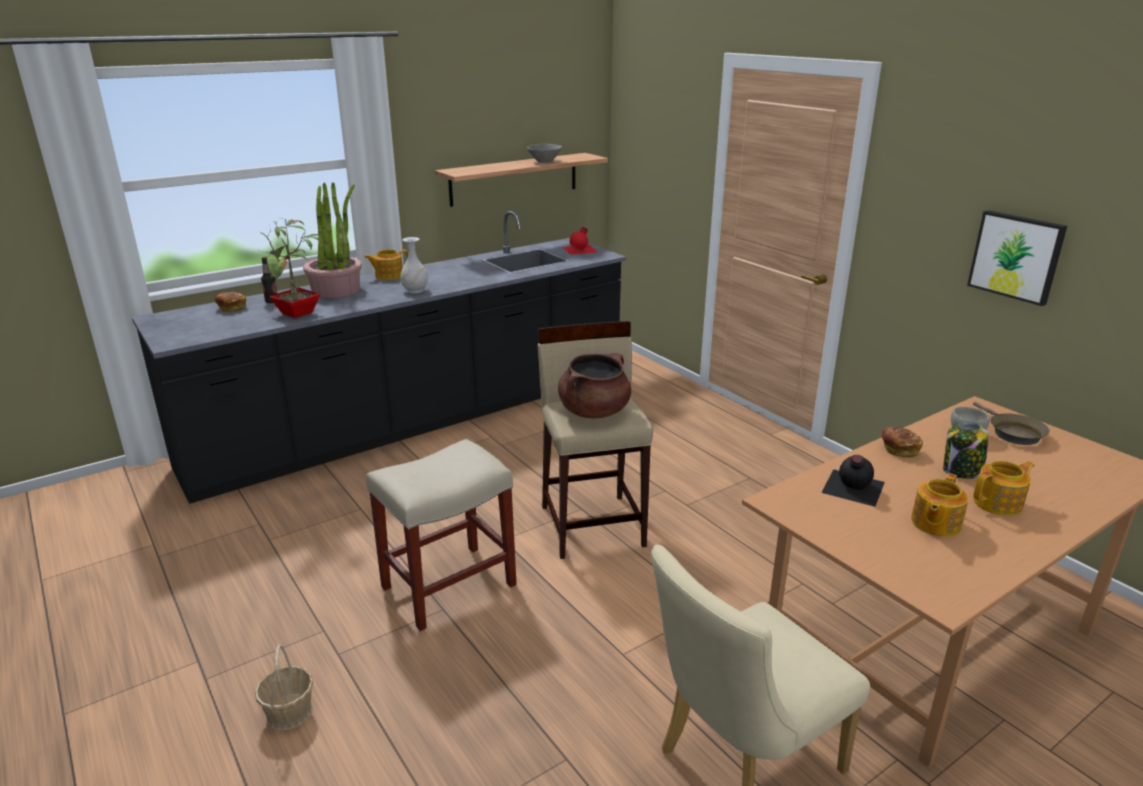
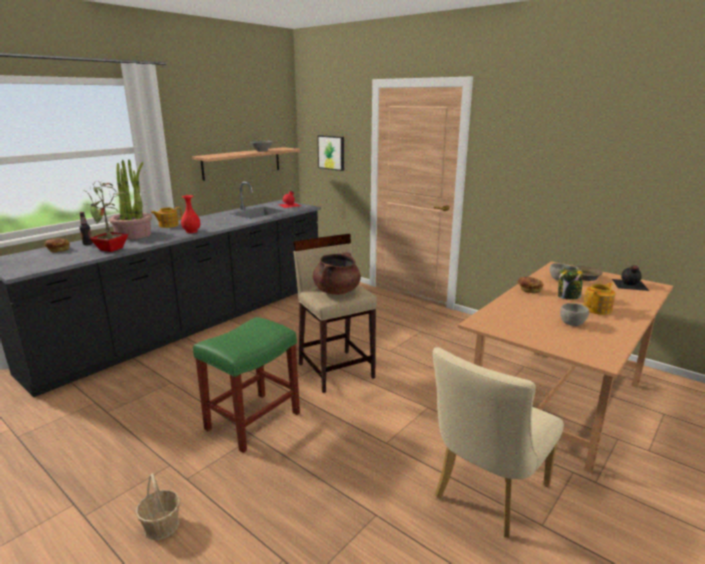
camera: 15 degrees left, 5 degrees down
(415, 291) = (192, 231): white vase -> red vase
(447, 587) = (252, 422): beige stool -> green stool
(852, 487) = (516, 311): black bottle -> black bottle (629, 284)
(934, 523) = (571, 323): teapot -> grey bowl
(1016, 256) = (564, 179): picture -> picture (331, 152)

